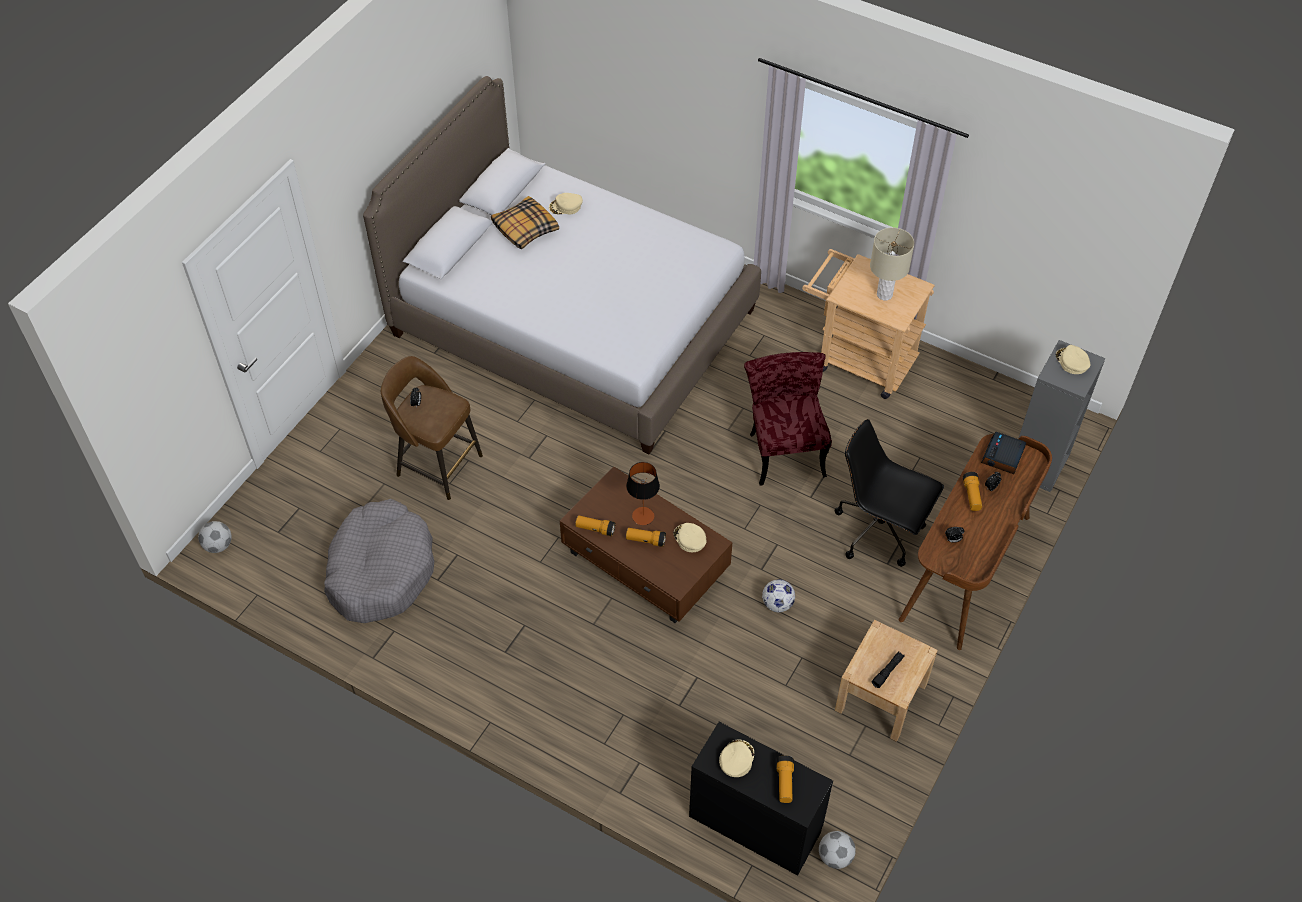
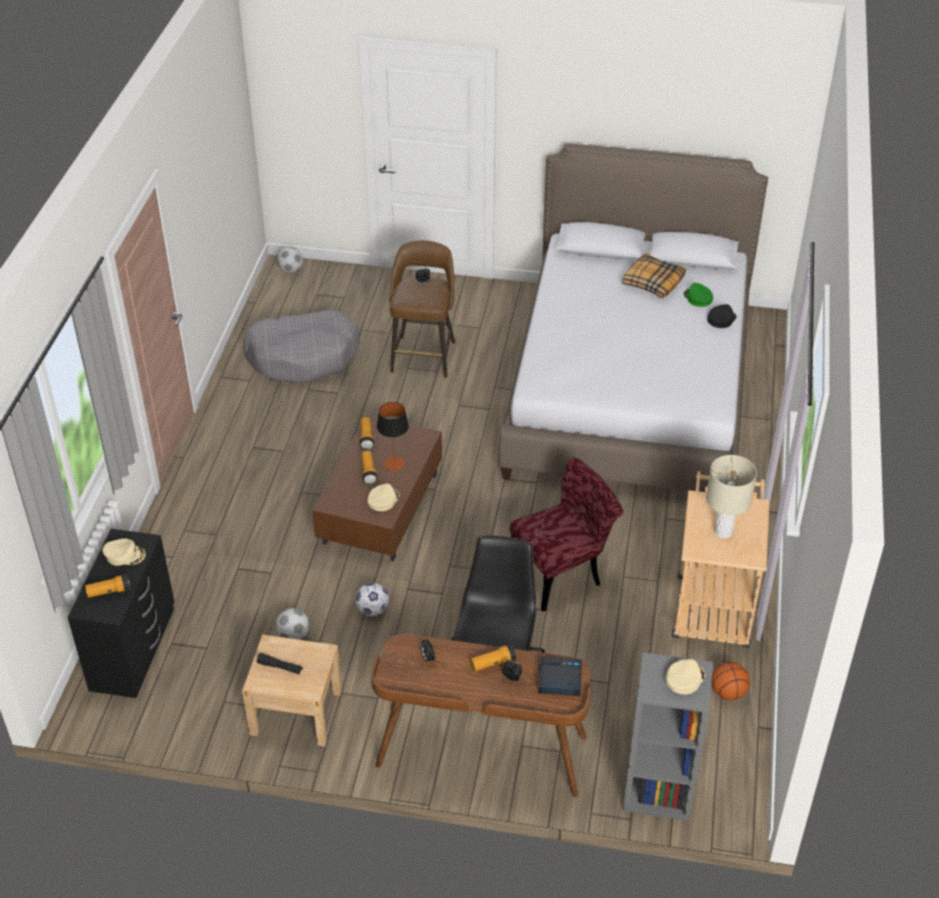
camera: 70 degrees right, 10 degrees down
(565, 206) = (698, 298): beige cap -> green cap
(604, 202) = (721, 319): none -> black cap
(835, 857) = (113, 714): football -> football (293, 636)
(954, 385) = (728, 692): none -> basketball

